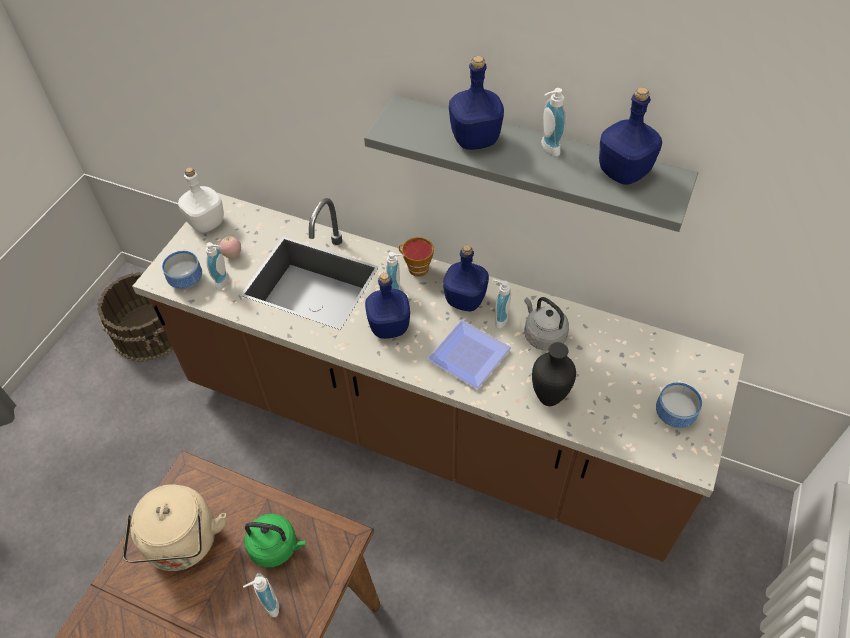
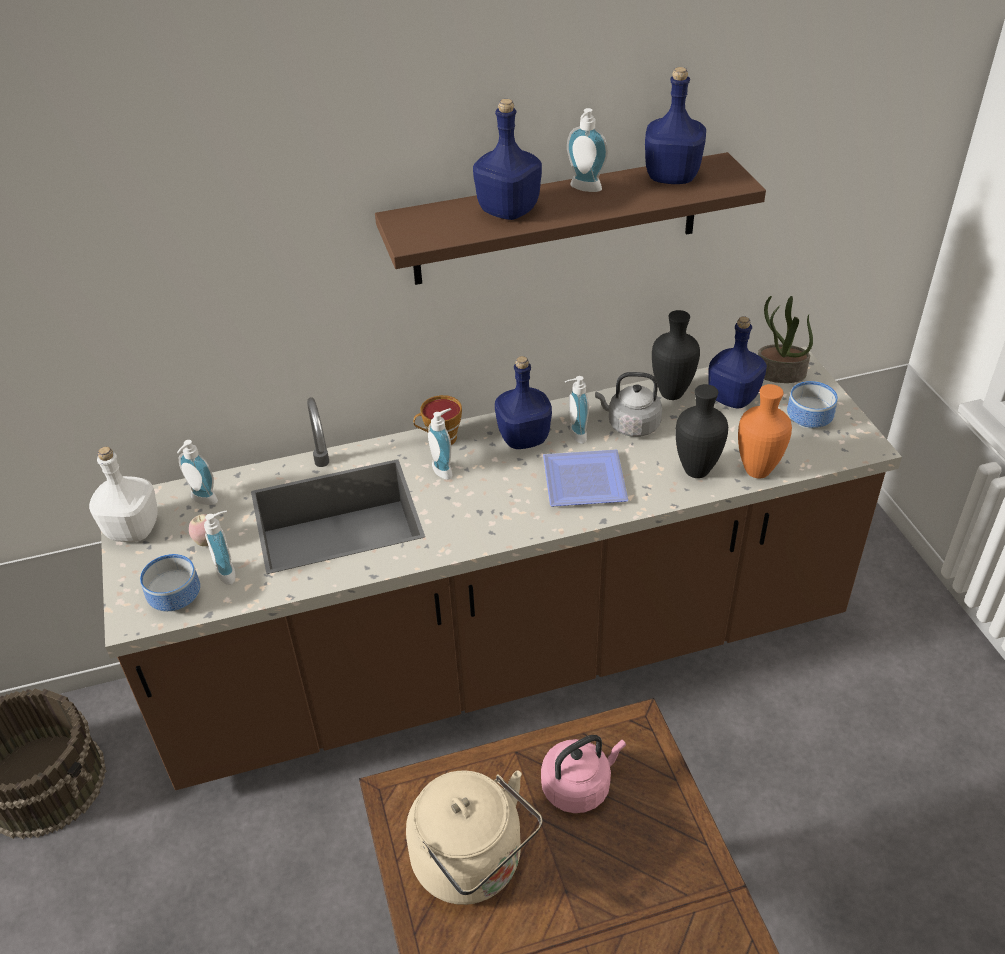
camera: 40 degrees left, 10 degrees down
(267, 605) = (634, 844): soap dispenser -> soap dispenser (202, 501)
(276, 547) = (579, 786): green kettle -> pink kettle
(390, 327) = (476, 503): blue bottle -> blue bottle (733, 397)
(535, 159) = (556, 220): grey shelf -> brown shelf
(589, 427) = (755, 471): none -> orange vase
(598, 330) = (673, 394): none -> black vase
(695, 364) = (779, 374): none -> potted plant

